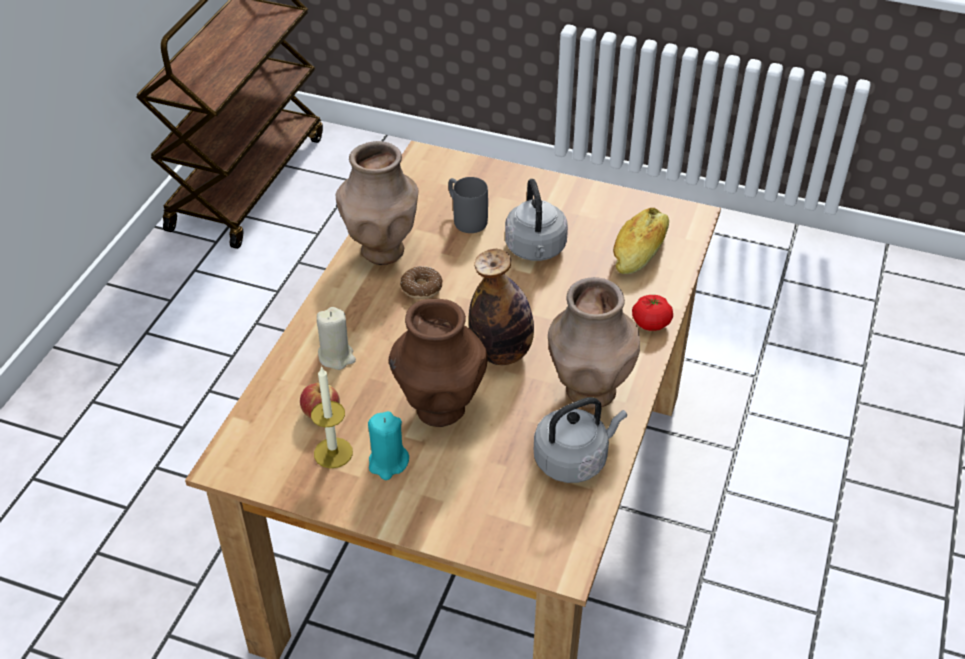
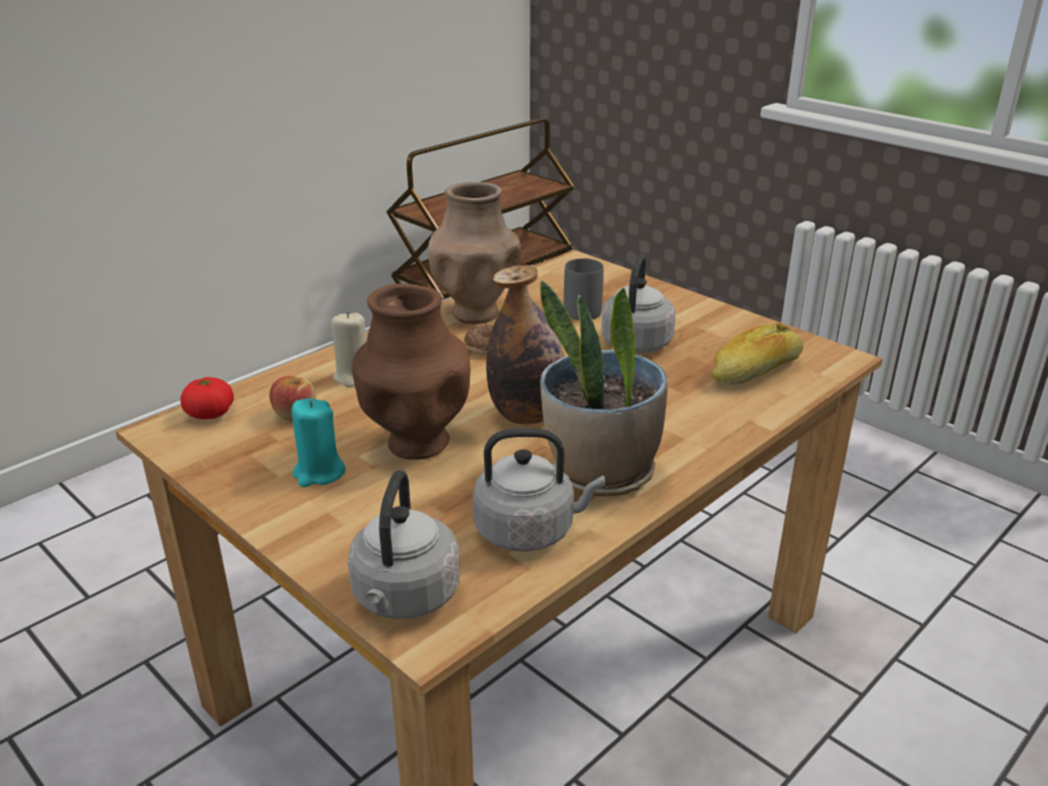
camera: 25 degrees right, 15 degrees down
(333, 453) = (273, 449): candle -> none
(530, 544) = (404, 598): none -> grey kettle
(589, 391) = (600, 473): brown vase -> potted plant
(651, 323) = (725, 433): tomato -> tomato (210, 414)

